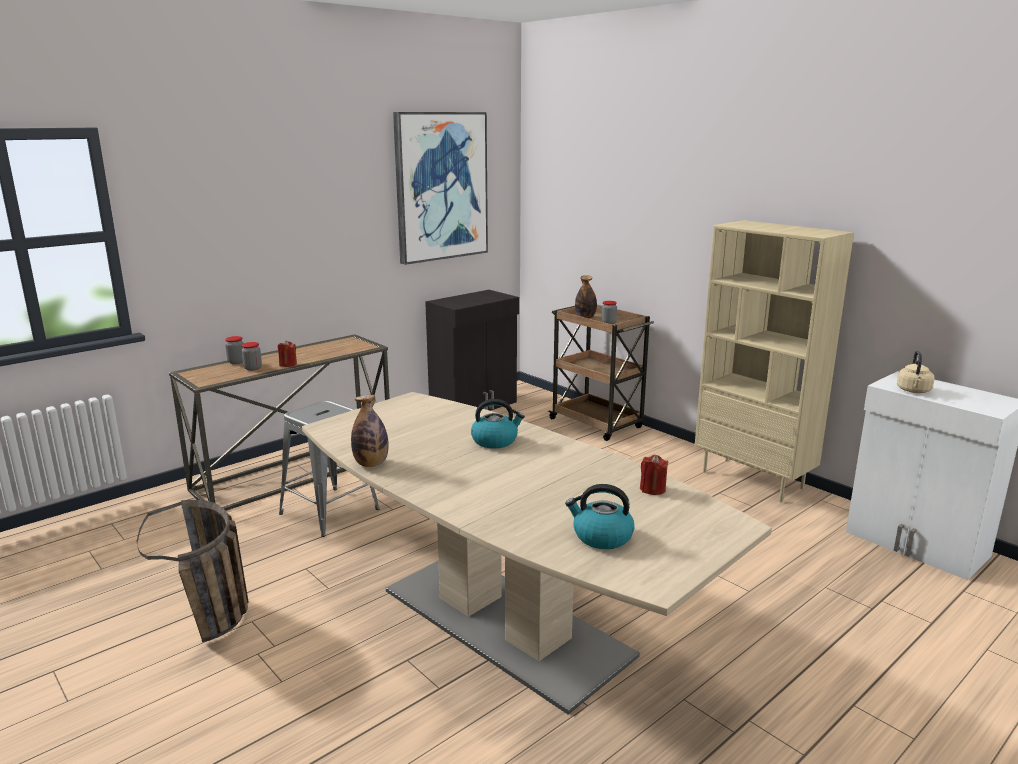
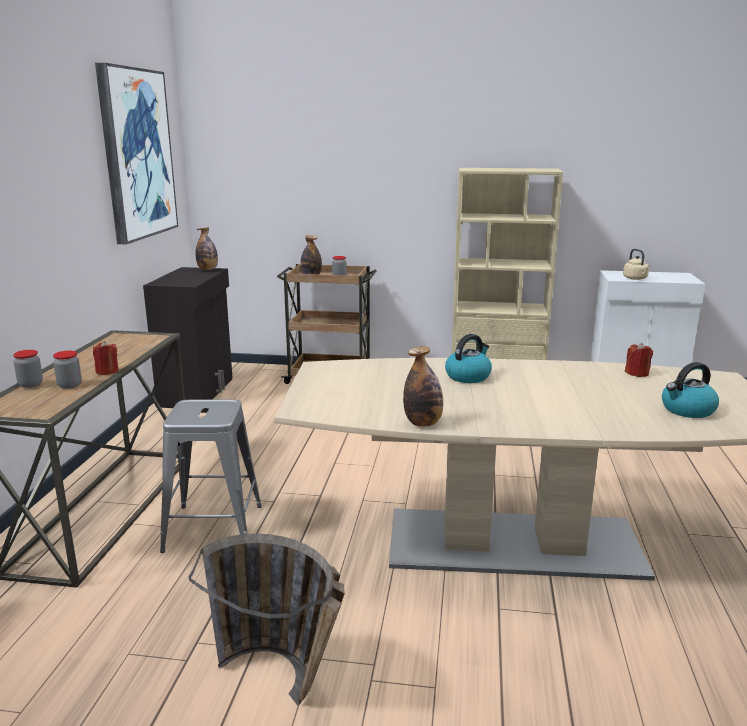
camera: 40 degrees left, 0 degrees up
(500, 295) = (208, 270): none -> bottle

